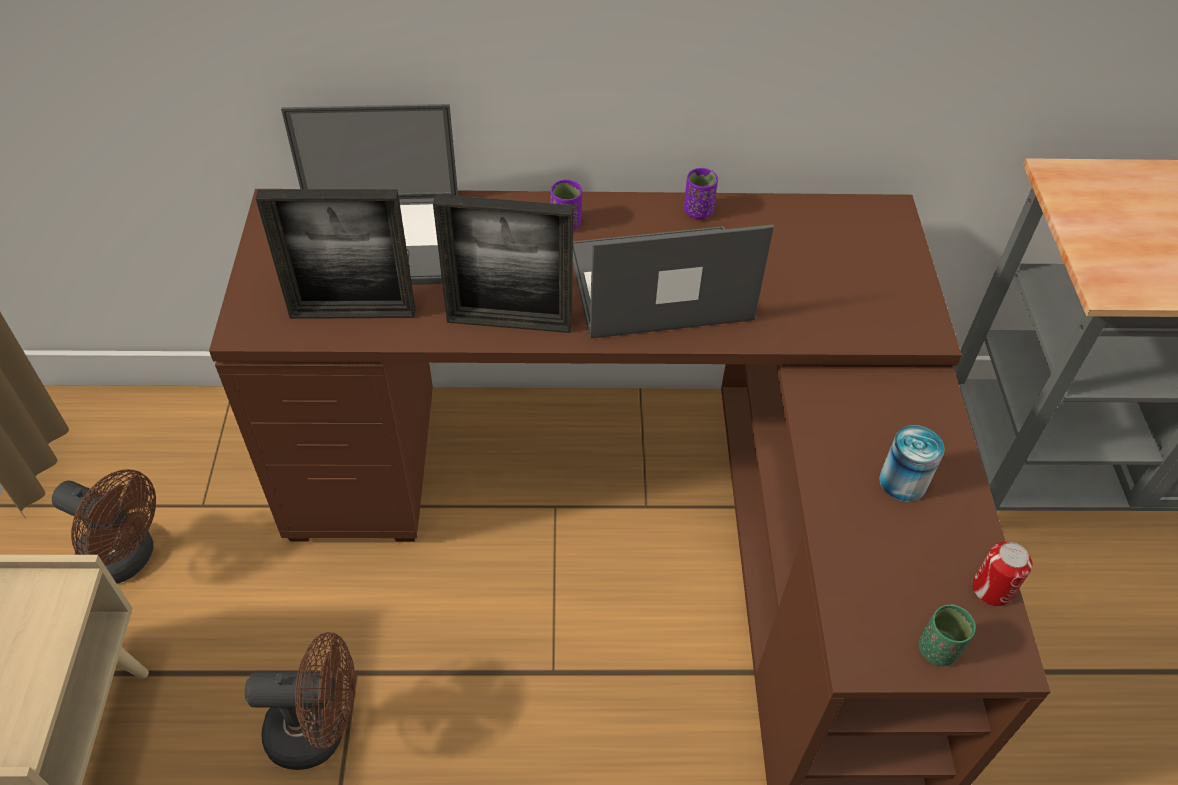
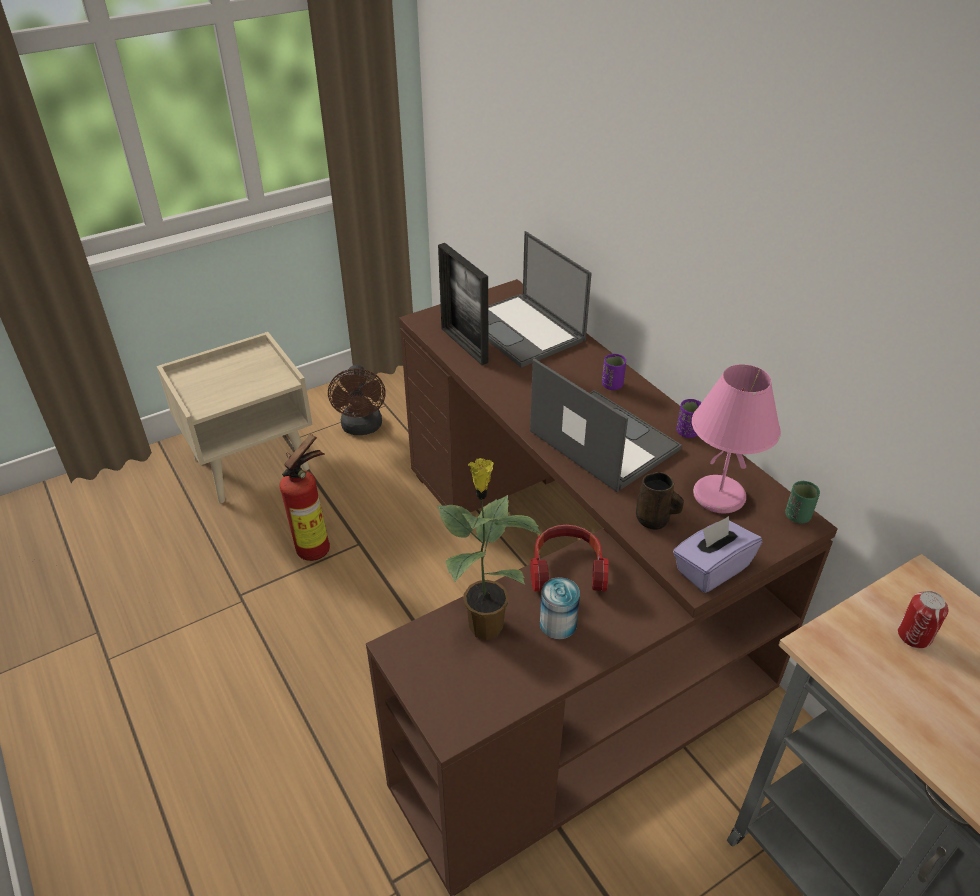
camera: 60 degrees right, 10 degrees down
(319, 731) = (317, 547): brown fan -> fire extinguisher
(509, 323) = (511, 397): picture frame -> none
(815, 247) = (717, 497): none -> pink table lamp
(818, 314) = (654, 520): none -> brown mug
(824, 430) = (567, 568): none -> headphones
(867, 550) = (485, 624): none -> potted plant
(915, 312) = (711, 569): none -> purple tissue box
(937, 649) = (432, 686): green cup -> green cup (797, 516)
(992, 589) = (504, 702): can -> can (914, 635)

